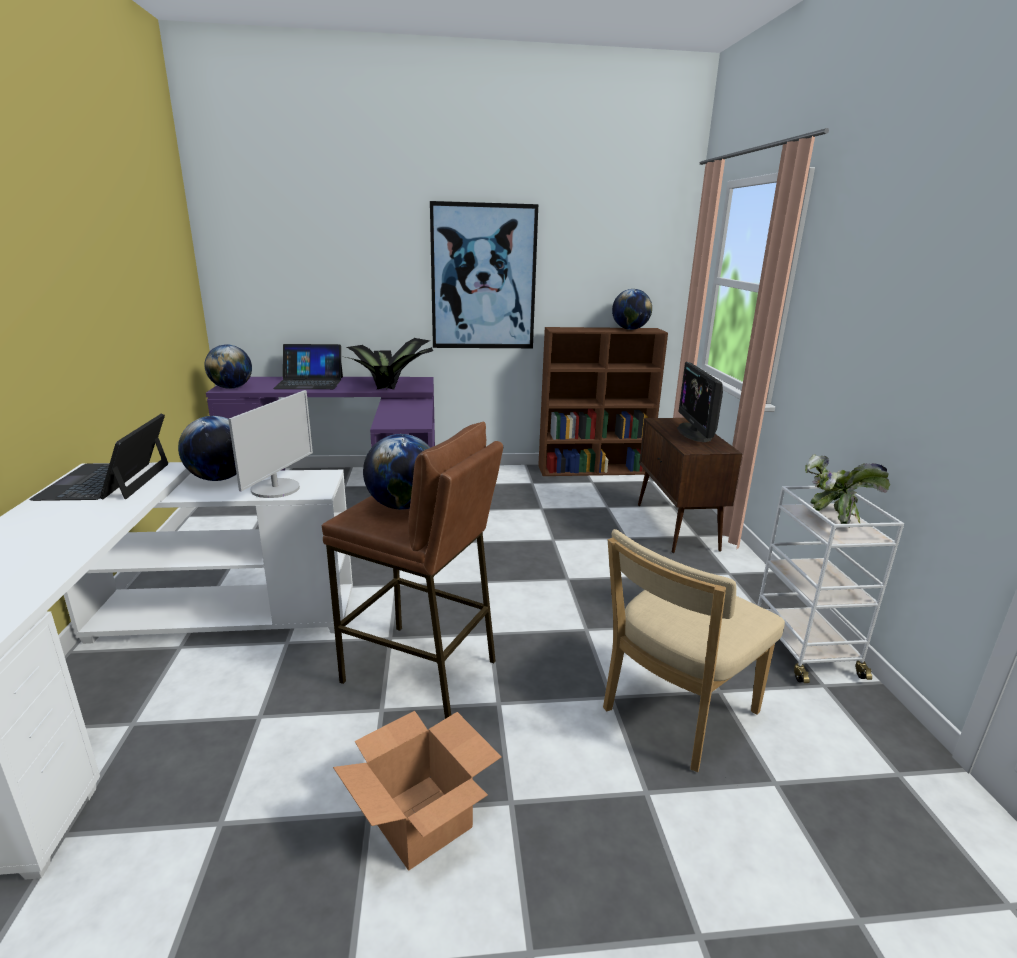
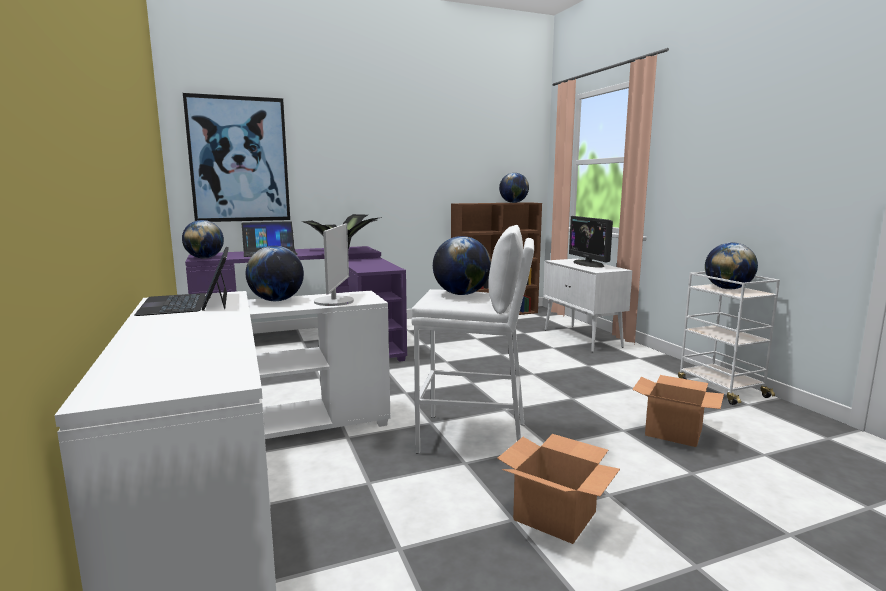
camera: 15 degrees left, 10 degrees down
(420, 671) = (473, 437): brown stool -> white stool
(483, 278) = (403, 166): picture -> picture (239, 159)
(674, 714) = (672, 432): beige chair -> cardboard box
(676, 527) = (582, 338): brown cabinet -> white cabinet
(831, 519) = (728, 289): potted plant -> globe

